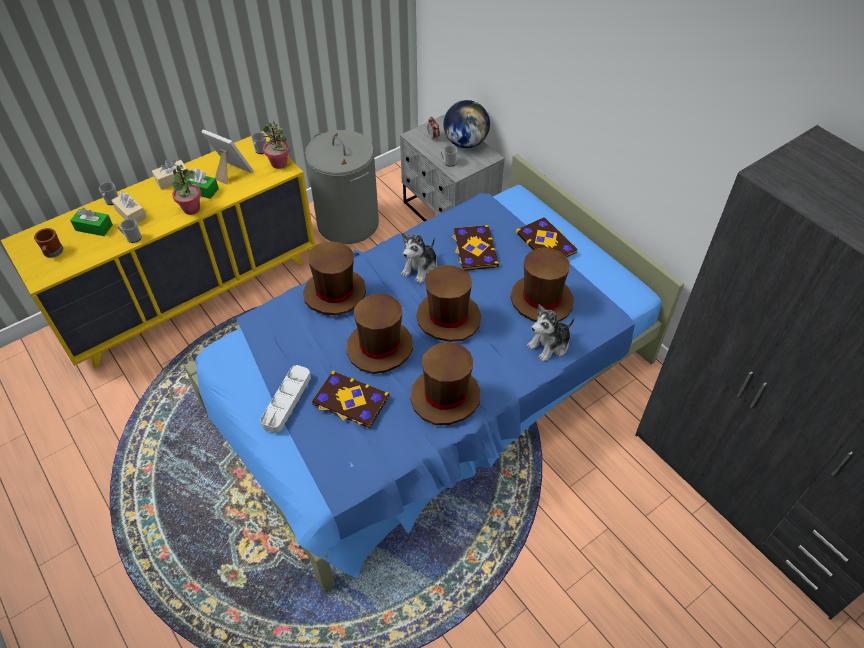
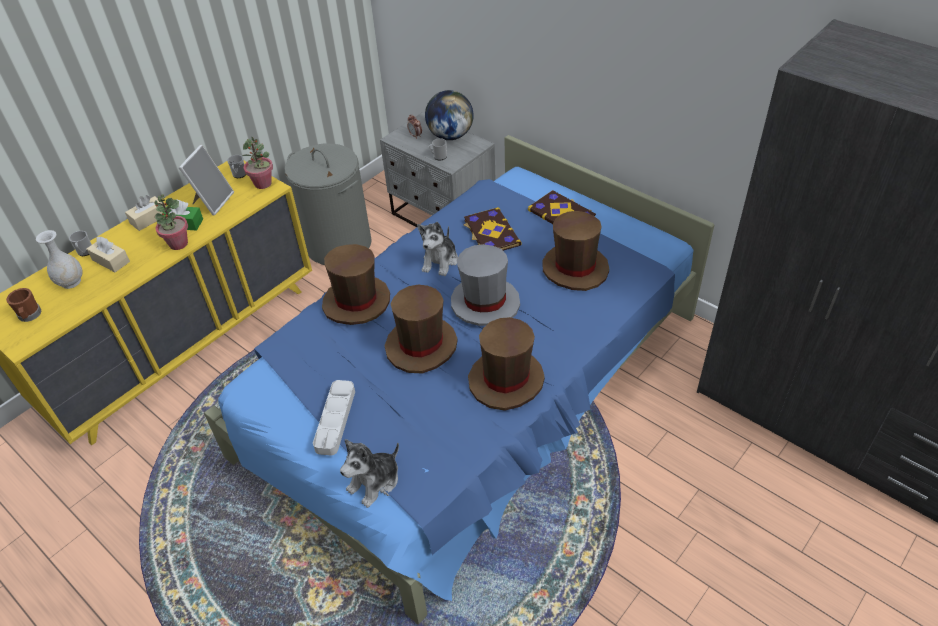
camera: 10 degrees left, 5 degrees down
(94, 227) = (71, 282): green tissue box -> white vase
(132, 238) = (118, 284): mug -> none
(231, 173) = (212, 201): picture frame -> picture frame turned 90 degrees clockwise
(350, 401) = (405, 405): book -> none
(448, 317) = (485, 303): brown hat -> grey hat
(549, 345) = (597, 309): plush toy -> plush toy (375, 482)

